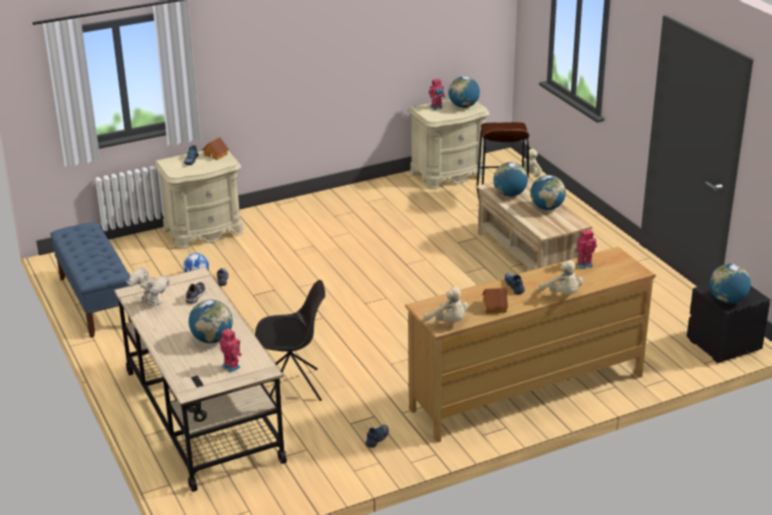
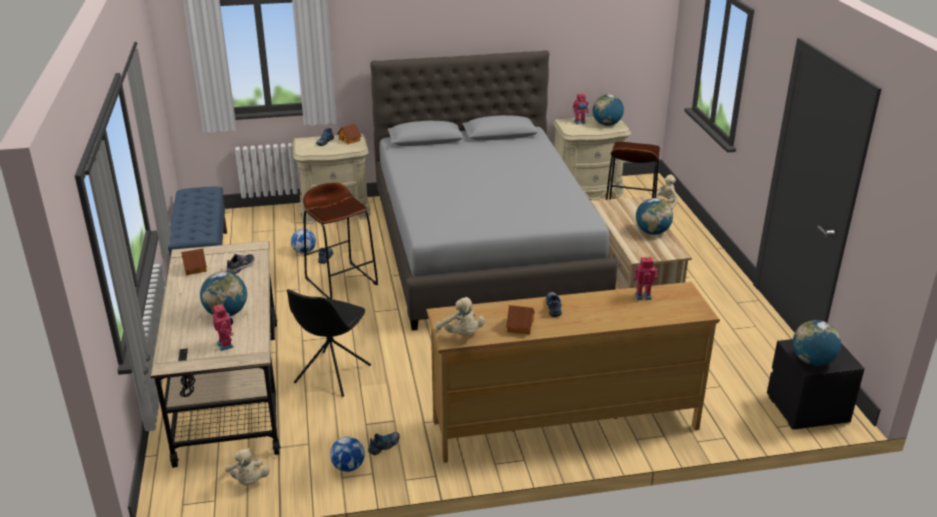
camera: 15 degrees right, 0 degrees up
(150, 303) = (194, 268): toy robot -> toy house
(252, 300) = (341, 281): none -> brown stool
(293, 387) = (331, 375): black chair -> black chair turned 105 degrees clockwise
(354, 461) = (348, 467): none -> football
(376, 246) = (484, 248): none -> grey bed
(509, 194) = (620, 214): globe -> none
(563, 294) = (602, 324): beige plush toy -> beige plush toy (248, 481)

